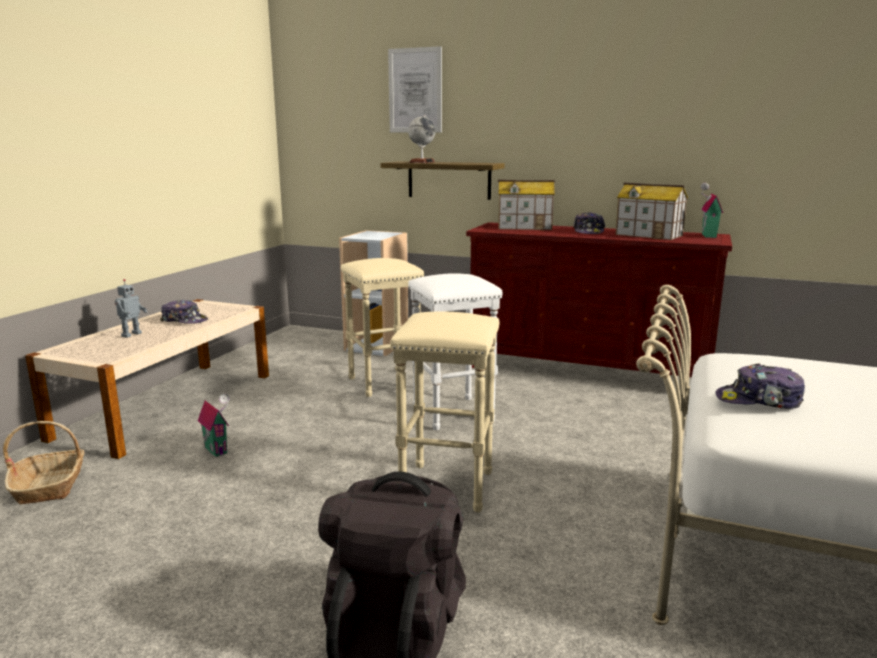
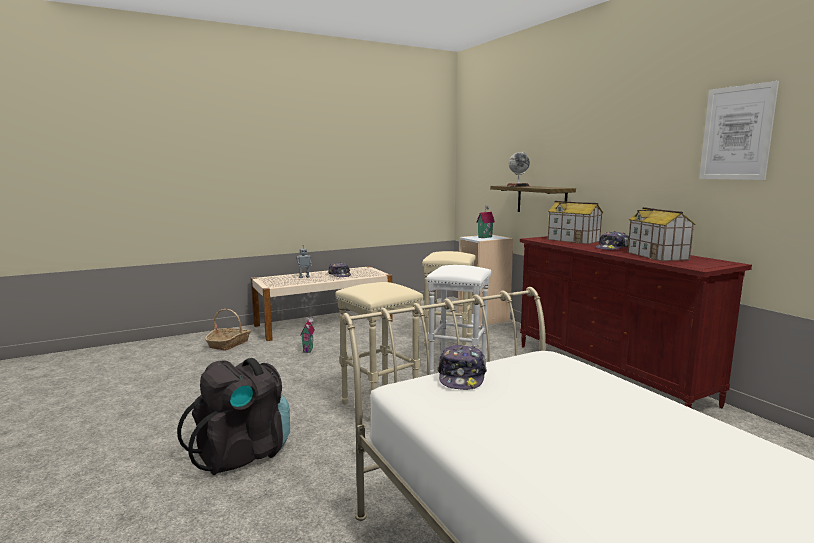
camera: 40 degrees right, 5 degrees down
(415, 90) = (525, 133): picture -> picture (736, 133)
(707, 236) = (716, 262): toy house -> toy house (484, 237)
(759, 401) = (462, 377): cap -> cap turned 135 degrees counterclockwise

